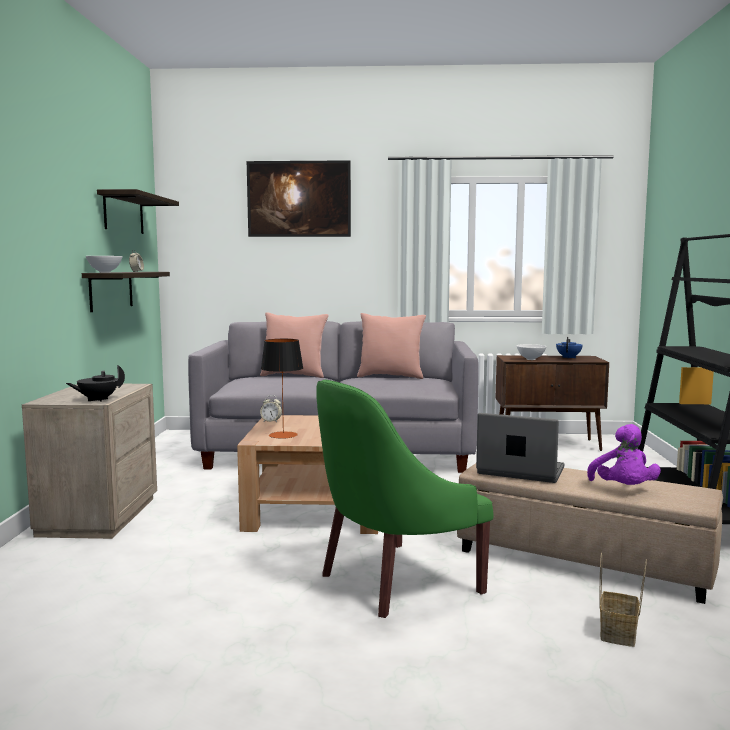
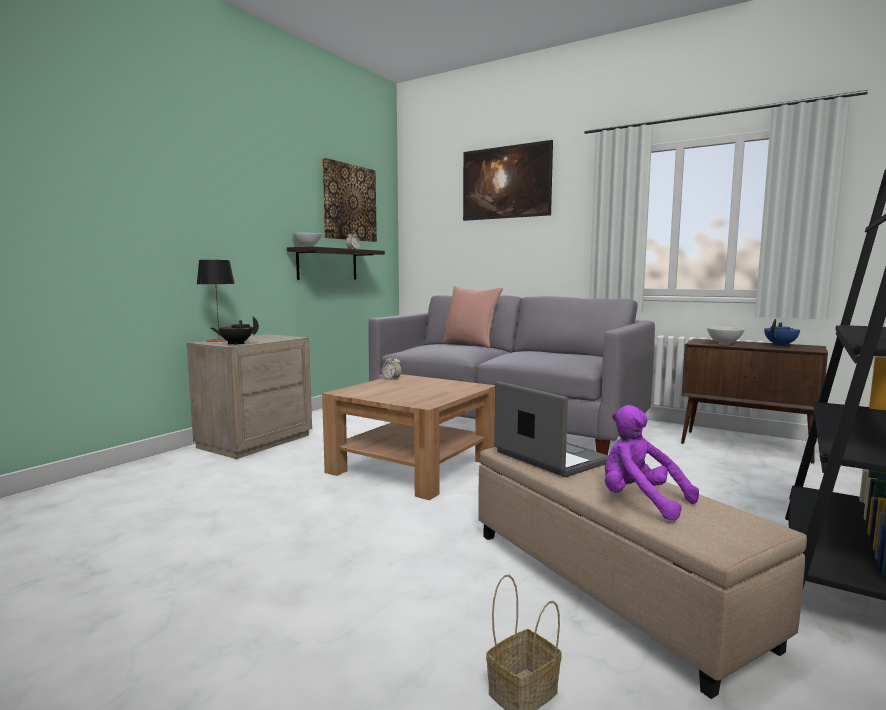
camera: 30 degrees right, 0 degrees up
(124, 213) = (349, 202): shelf -> picture
(283, 435) = (374, 390): table lamp -> table lamp (219, 340)
(391, 376) = (556, 352): pink pillow -> none
(394, 581) = (375, 548): green armchair -> none
(623, 489) = (640, 502): purple plush toy -> purple plush toy turned 105 degrees clockwise

